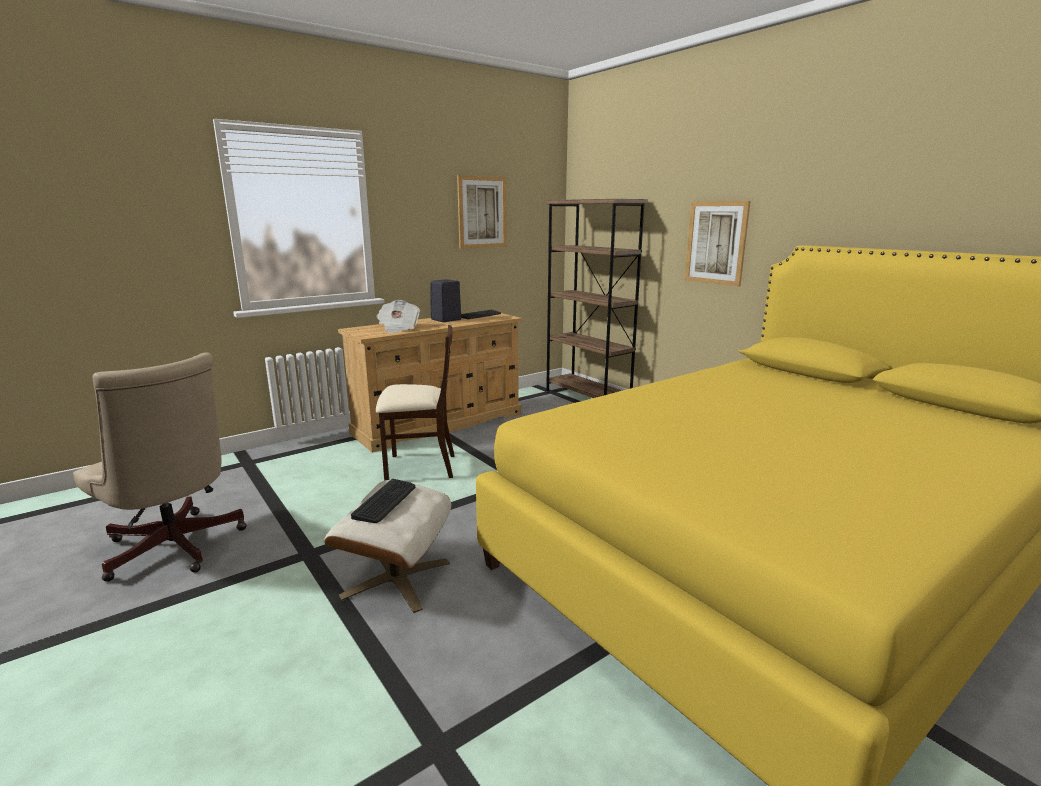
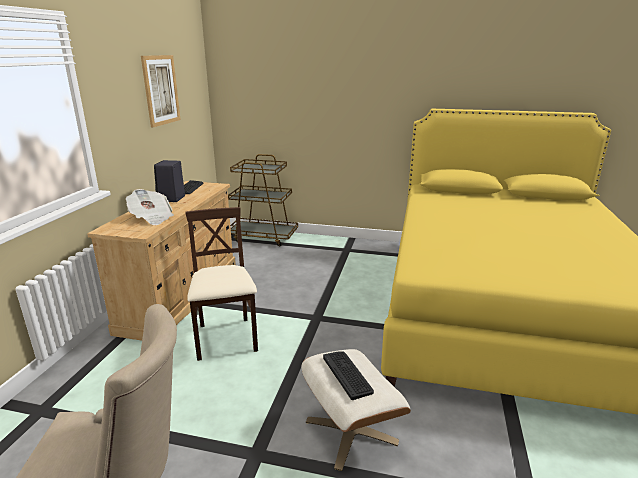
camera: 40 degrees left, 5 degrees up
(419, 467) = (226, 339): beige chair -> beige chair turned 60 degrees counterclockwise
(587, 398) = (263, 237): brown bookcase -> brown cart
(716, 243) = (362, 107): picture -> none

